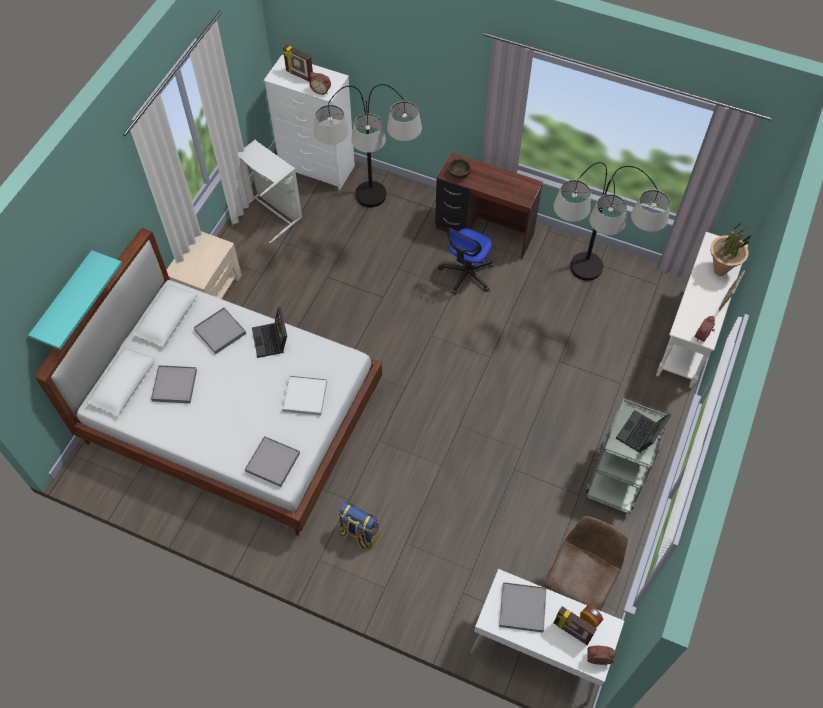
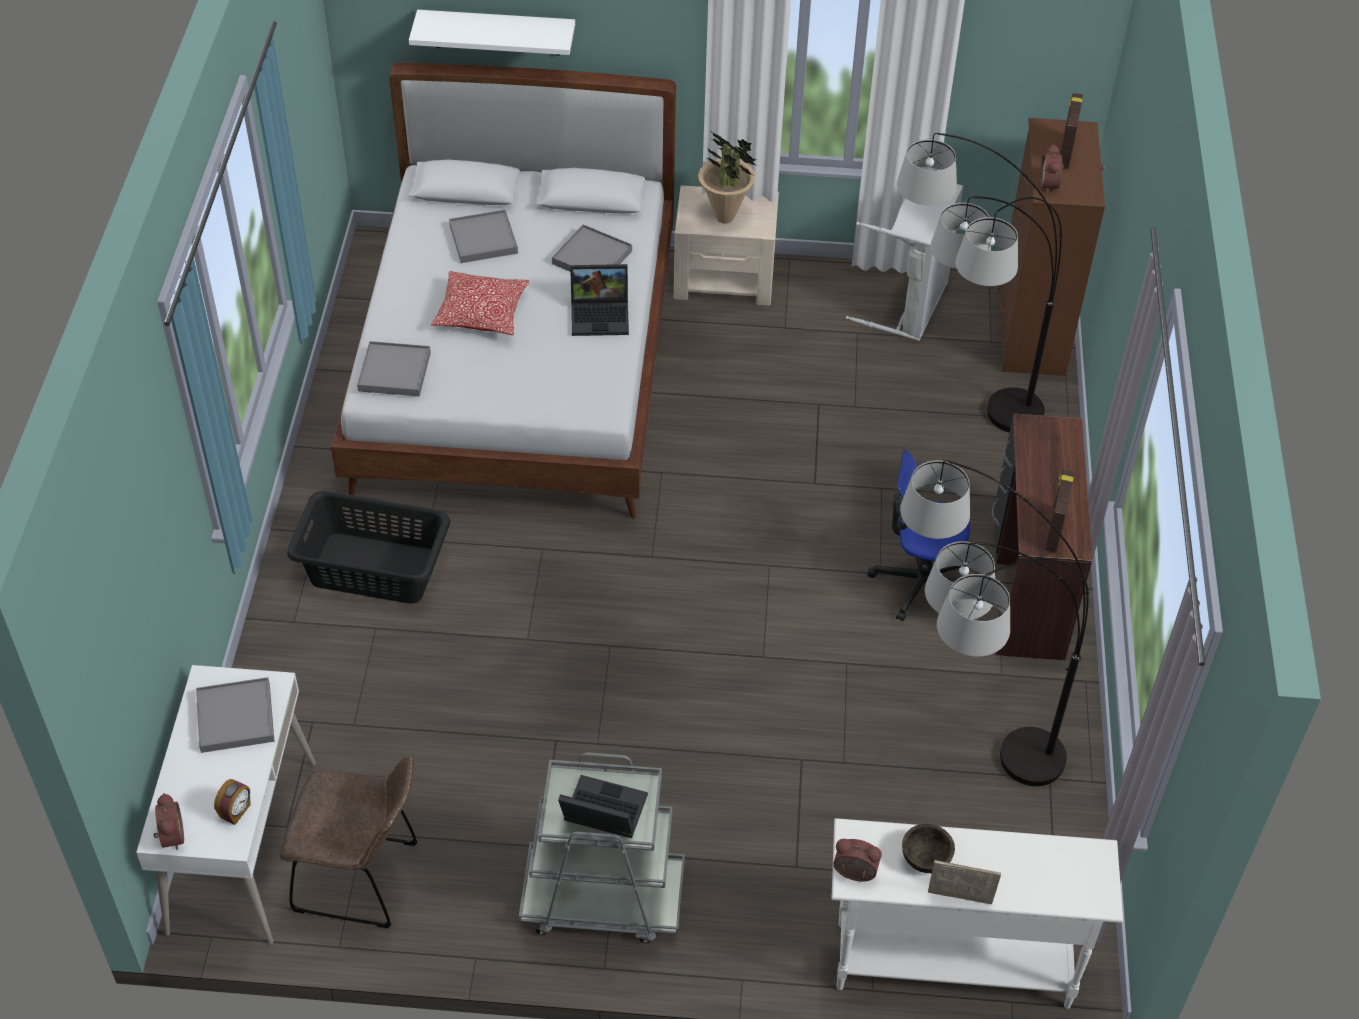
camera: 70 degrees right, 10 degrees down
(65, 300) = (497, 32): turquoise shelf -> white shelf
(241, 402) = (481, 313): none -> pillow
(272, 340) = (601, 315): laptop -> laptop turned 150 degrees counterclockwise
(305, 396) = (519, 377): white tray -> none
(317, 168) = (1030, 332): white dresser -> brown dresser
(359, 534) = (373, 567): backpack -> black laundry basket
(459, 173) = (1038, 440): brown bowl -> brown bowl (926, 858)
(571, 632) = (210, 790): picture frame -> picture frame (1053, 530)
(719, 271) = (1027, 878): potted plant -> potted plant (725, 217)

